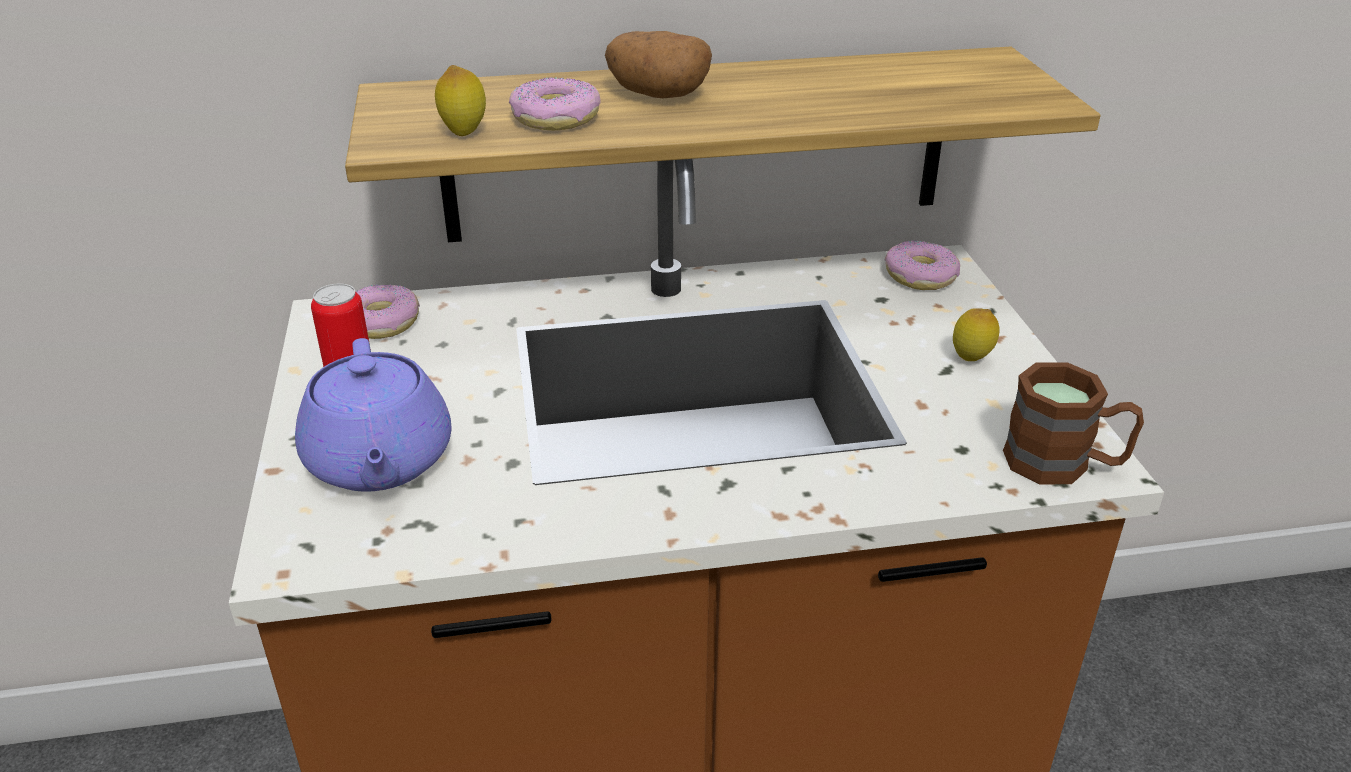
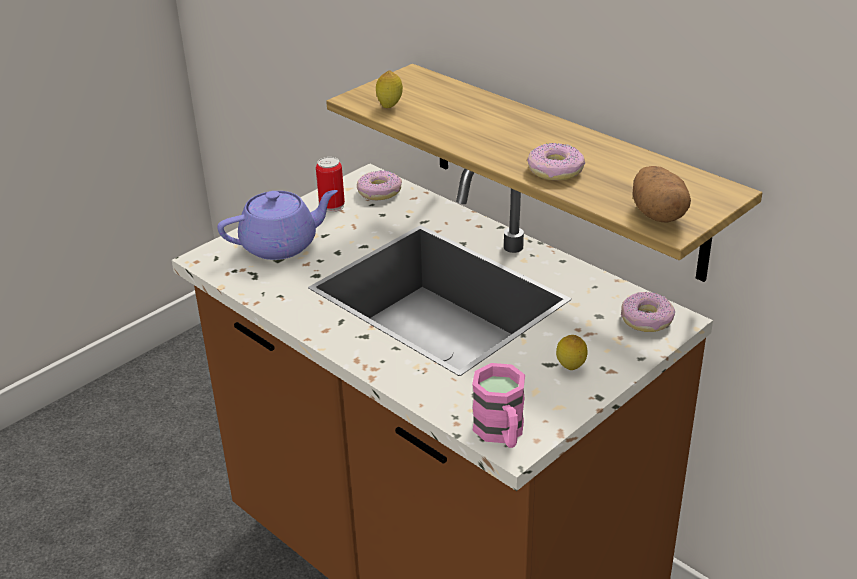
camera: 55 degrees right, 0 degrees up
(379, 462) = (281, 245): purple teapot -> purple teapot turned 150 degrees counterclockwise
(556, 118) = (436, 117): donut -> donut (555, 170)
(657, 95) = (502, 127): potato -> potato (658, 214)
(1064, 464) = (501, 433): brown mug -> pink mug

